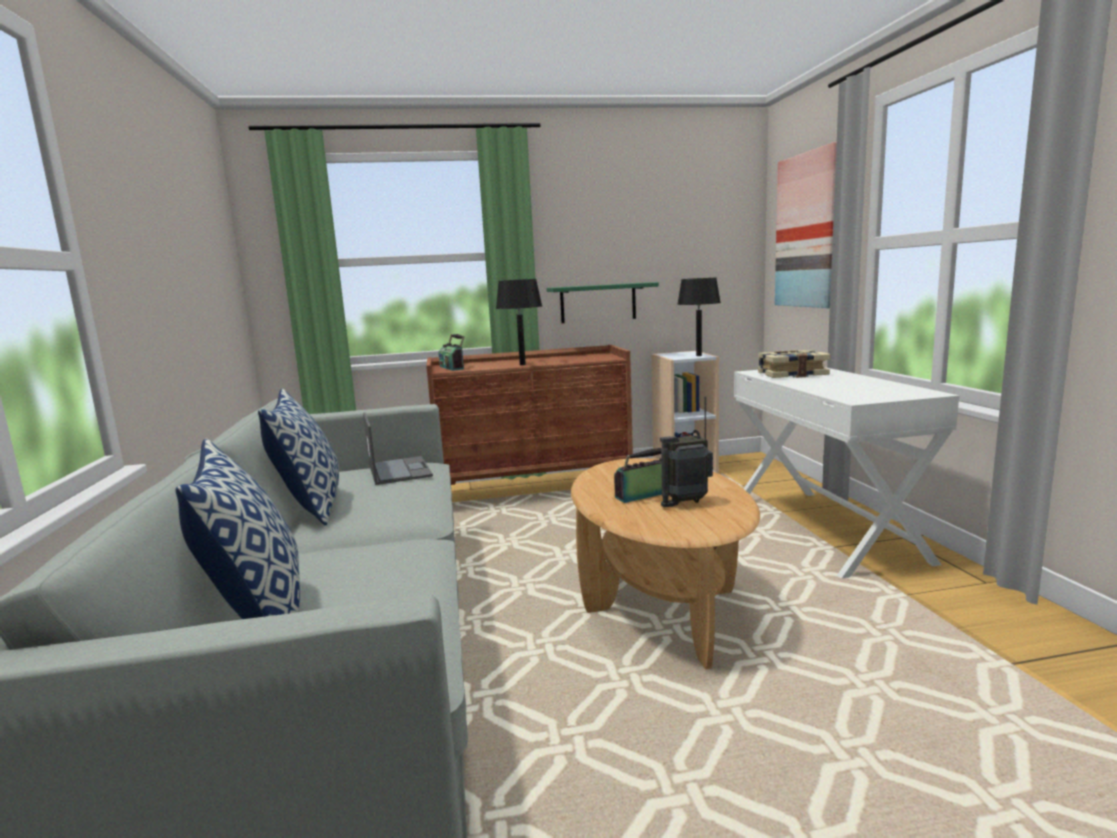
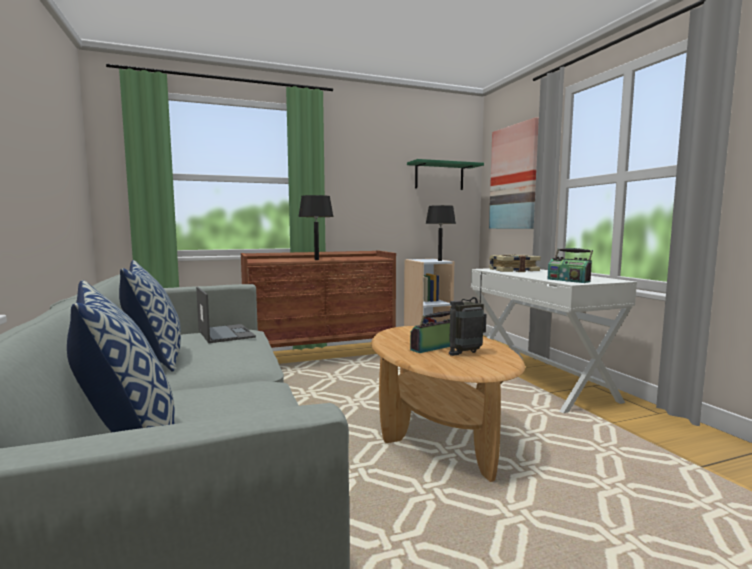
camera: 10 degrees left, 5 degrees down
(452, 367) = (262, 260): radio -> radio (568, 280)
(598, 303) = (368, 220): green shelf -> green shelf (439, 176)

